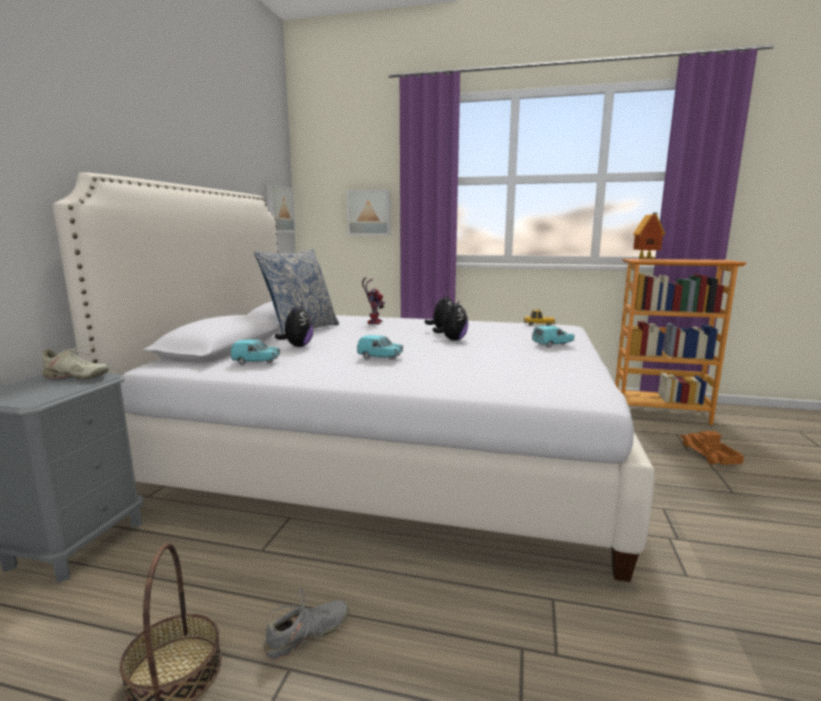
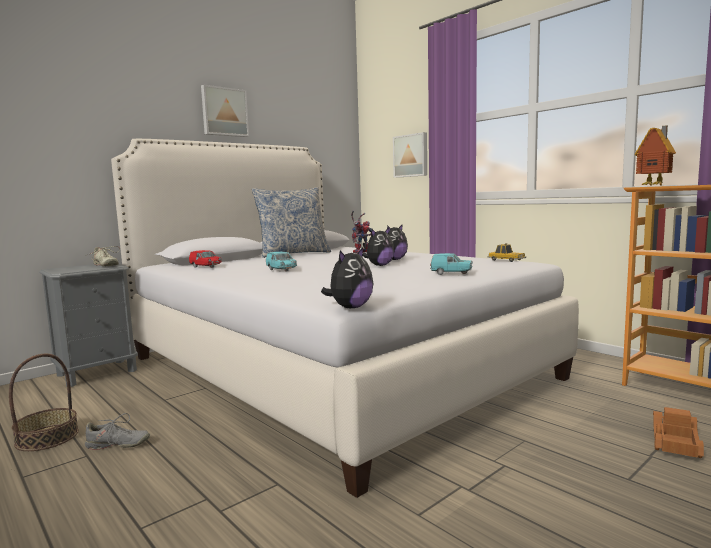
camera: 35 degrees right, 5 degrees down
(256, 362) = (206, 267): turquoise toy car -> red toy car
(279, 209) = (338, 158): picture -> picture (224, 112)
(297, 346) = (258, 261): plush toy -> plush toy (350, 307)

